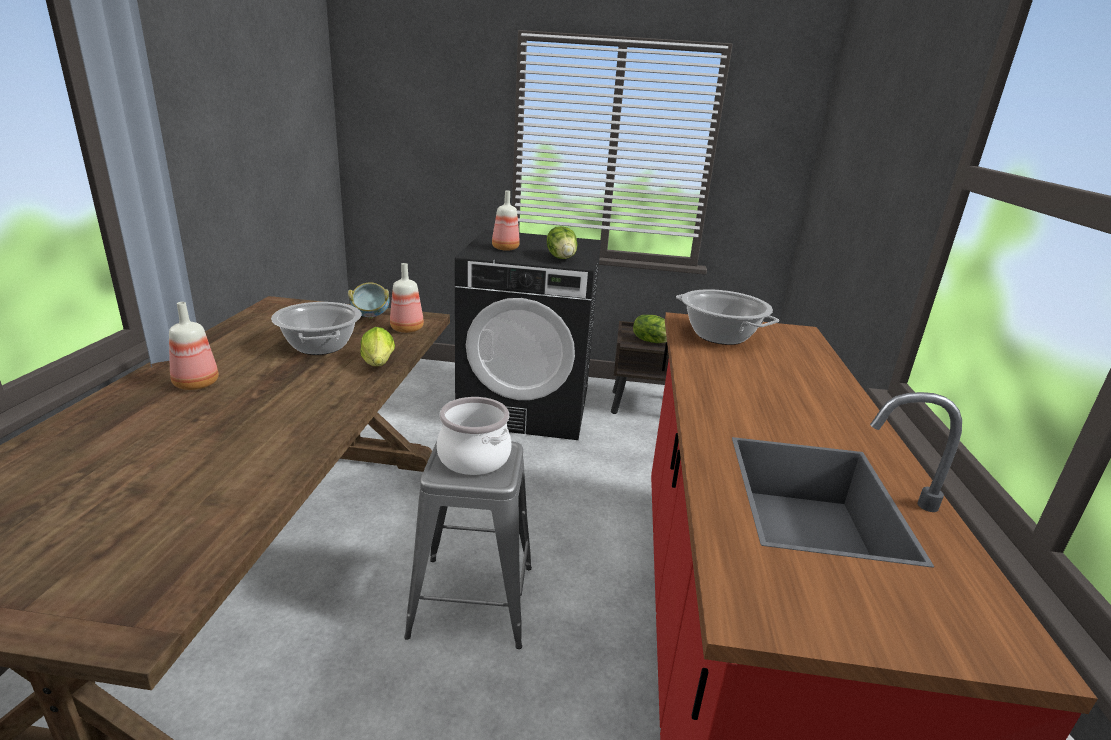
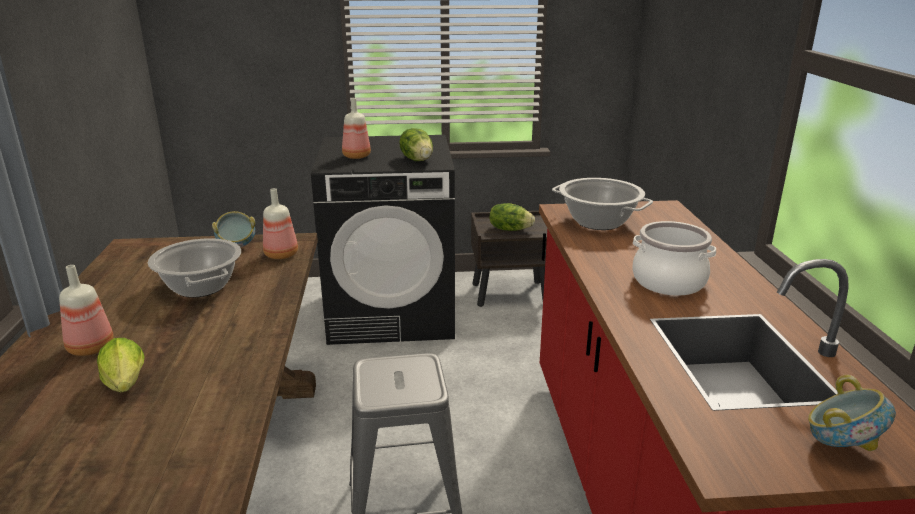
camera: 10 degrees left, 0 degrees up
(378, 365) = (272, 298): lettuce -> lettuce (126, 386)
(473, 458) = (397, 376): cooking pot -> cooking pot (668, 282)
(904, 616) = (840, 446): none -> bowl

